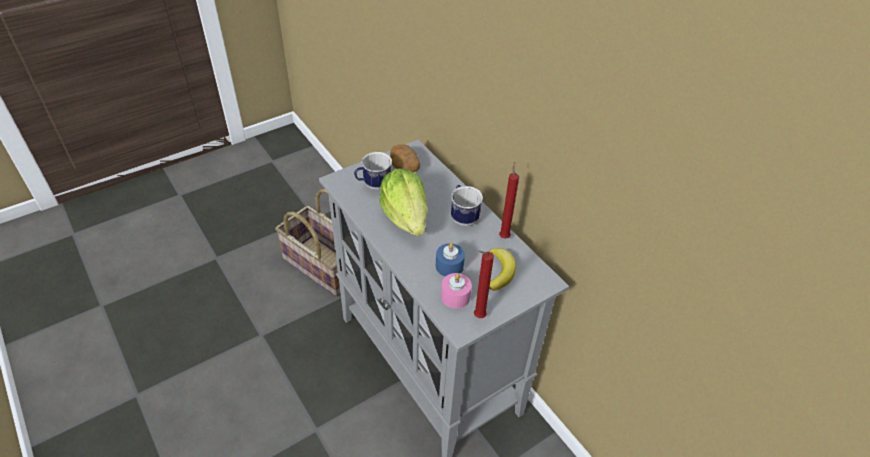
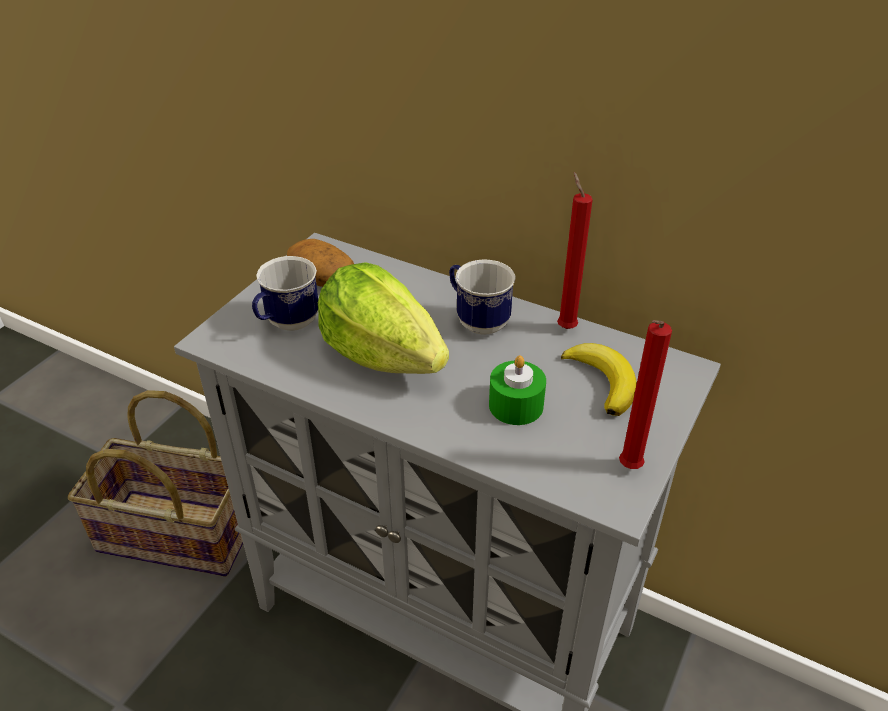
camera: 25 degrees left, 5 degrees down
(449, 266) = (516, 405): blue candle -> green candle
(455, 296) = (565, 451): pink candle -> none

